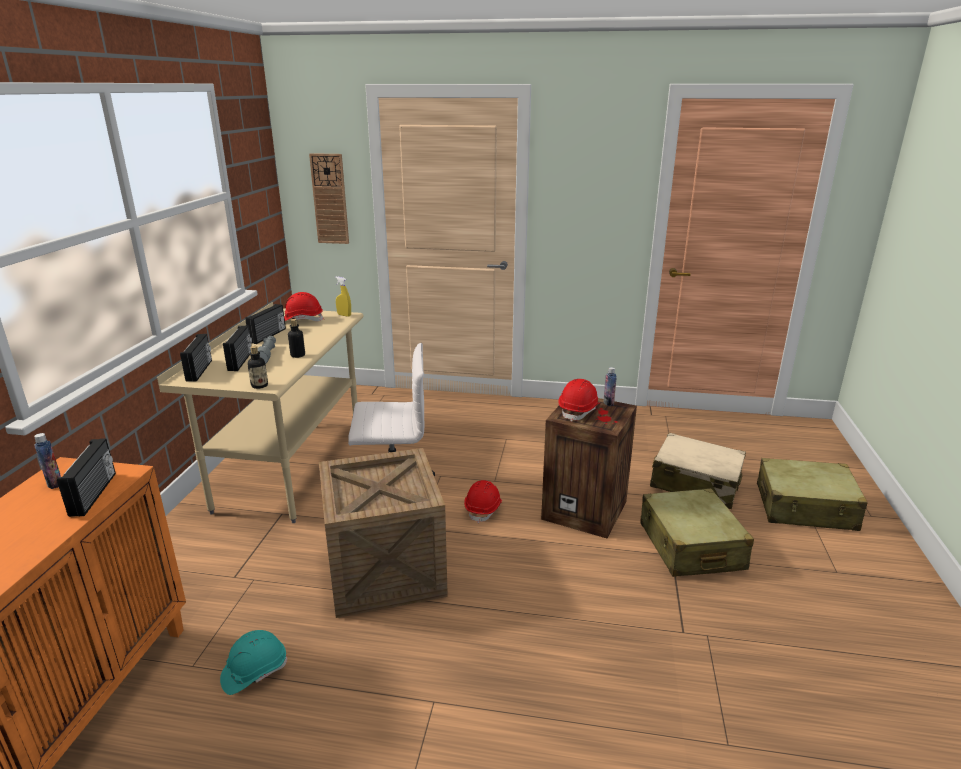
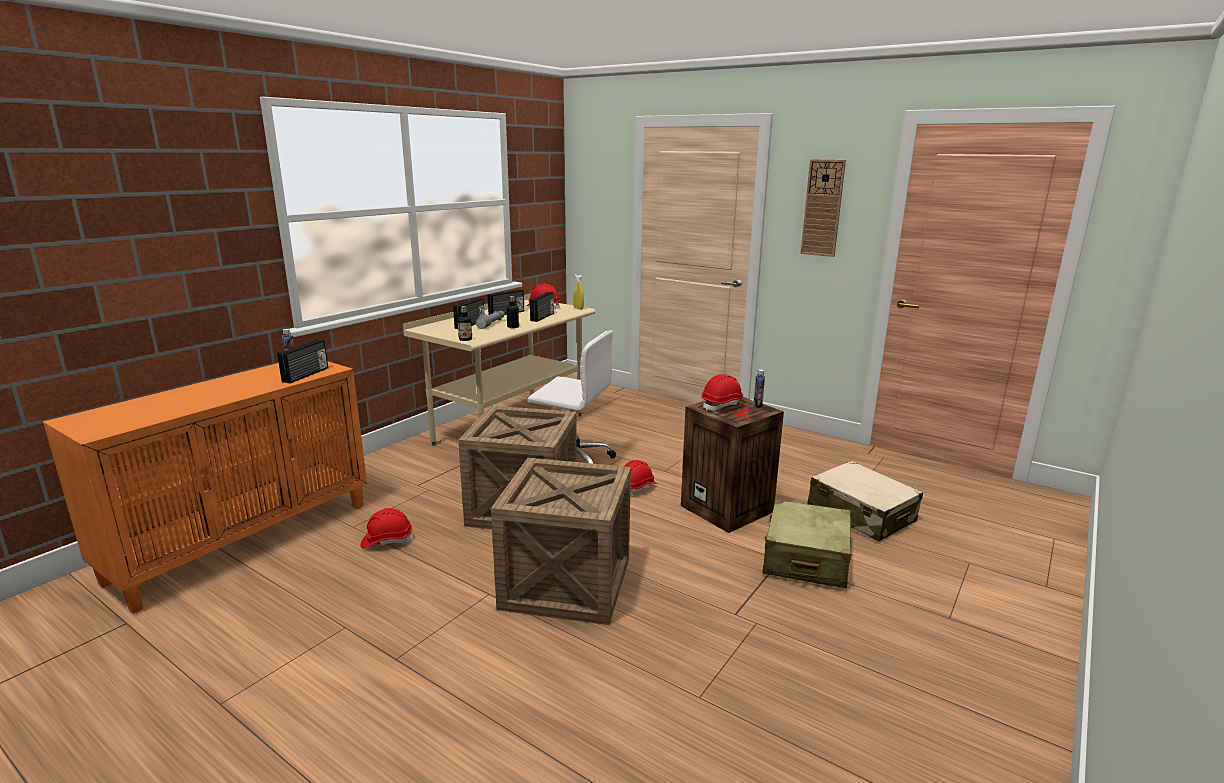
camera: 25 degrees right, 5 degrees down
(200, 370) = (437, 326): radio -> radio (543, 317)
(254, 671) = (387, 541): turquoise hard hat -> red hard hat
(330, 199) = (601, 215): wall clock -> wall clock (822, 208)
(504, 655) = (566, 583): none -> crate
(805, 507) = (969, 561): beige suitcase -> none

